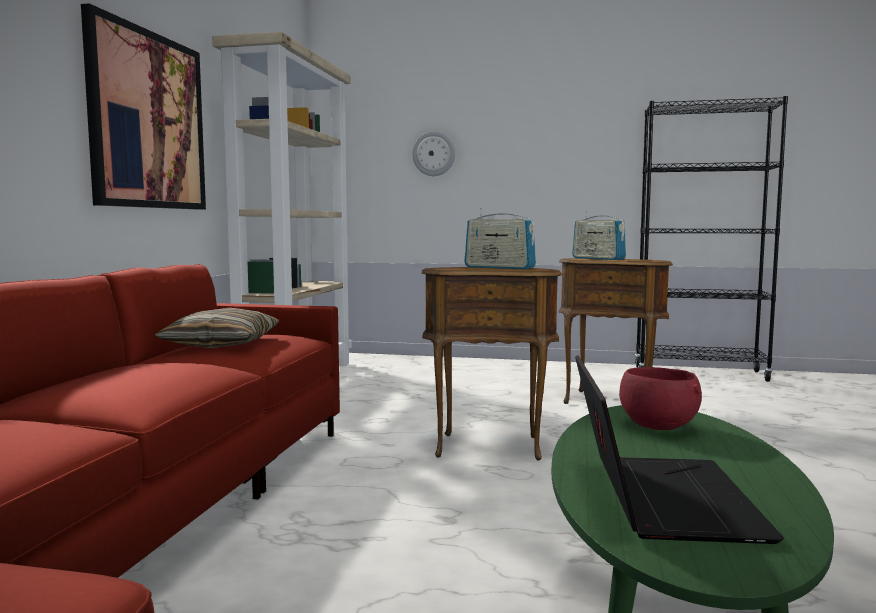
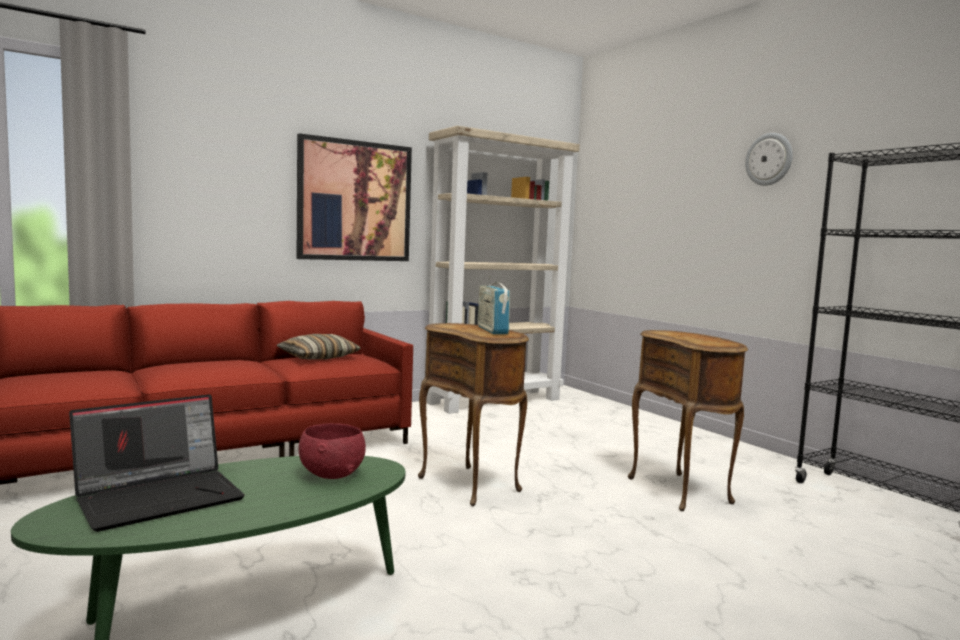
camera: 45 degrees right, 0 degrees up
(434, 154) = (659, 212): wall clock -> wall clock (769, 159)
(598, 259) = (681, 335): radio -> none

